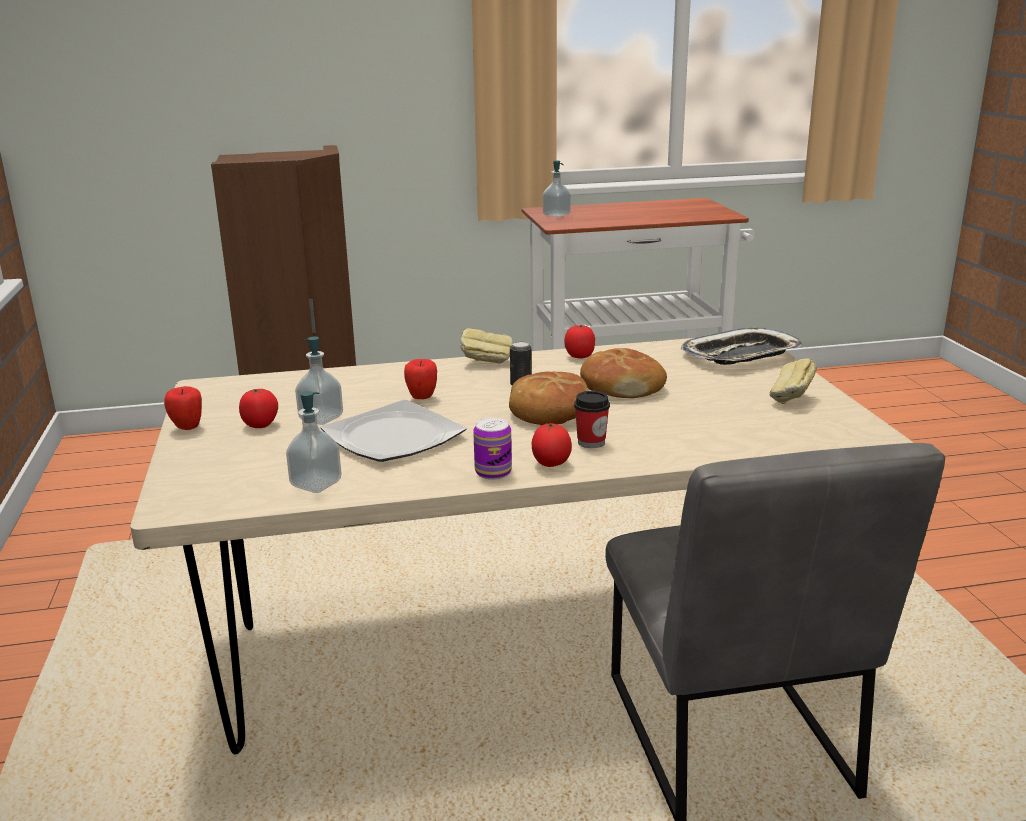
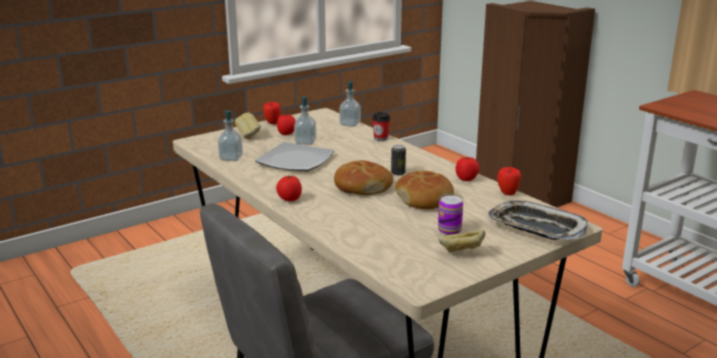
camera: 65 degrees right, 0 degrees up
(422, 398) = (352, 155): apple -> apple (507, 193)
(486, 362) = (425, 158): bread -> bread (248, 136)
(493, 472) = (269, 189): can -> can (449, 230)
(556, 215) = (690, 101): soap dispenser -> soap dispenser (350, 124)
(591, 442) = (327, 204): cup -> cup (381, 138)

